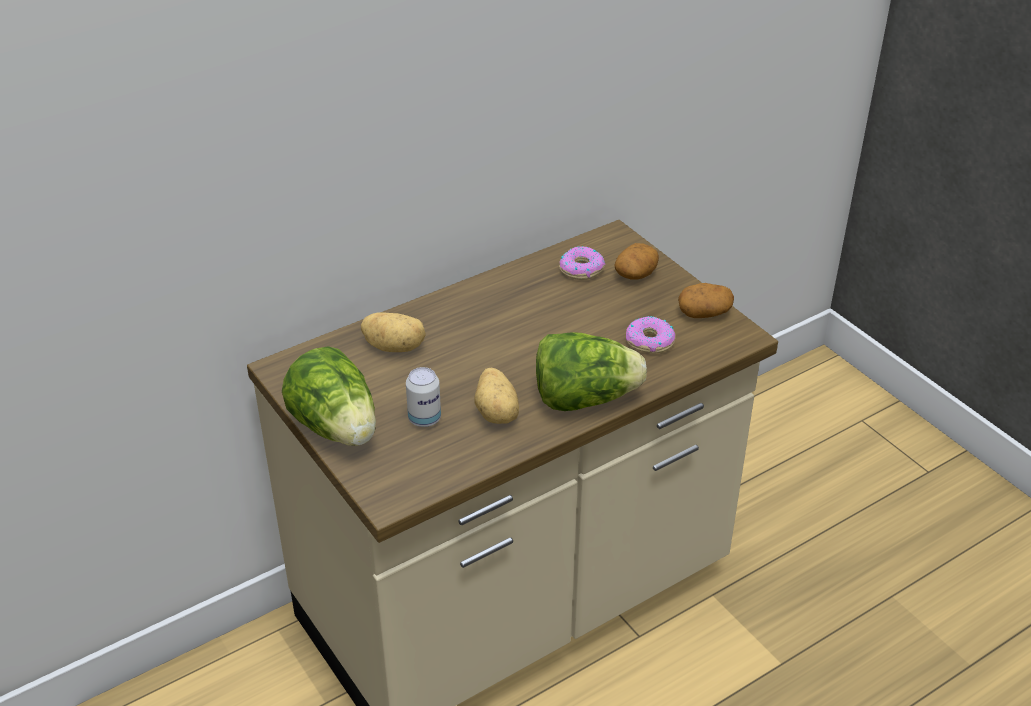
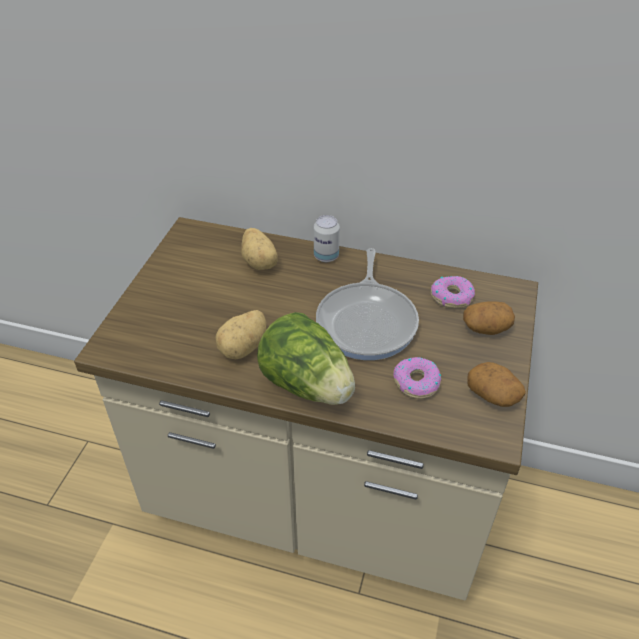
camera: 50 degrees right, 5 degrees up
(337, 428) = (155, 285): lettuce -> none
(424, 419) = (202, 317): can -> can (326, 256)
(553, 328) = (367, 321): none -> frying pan

